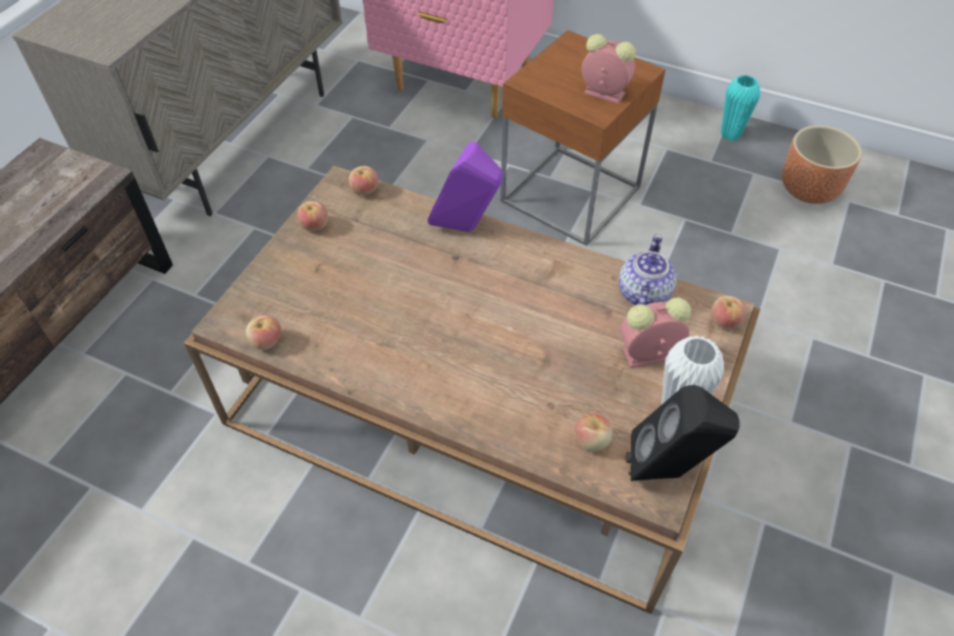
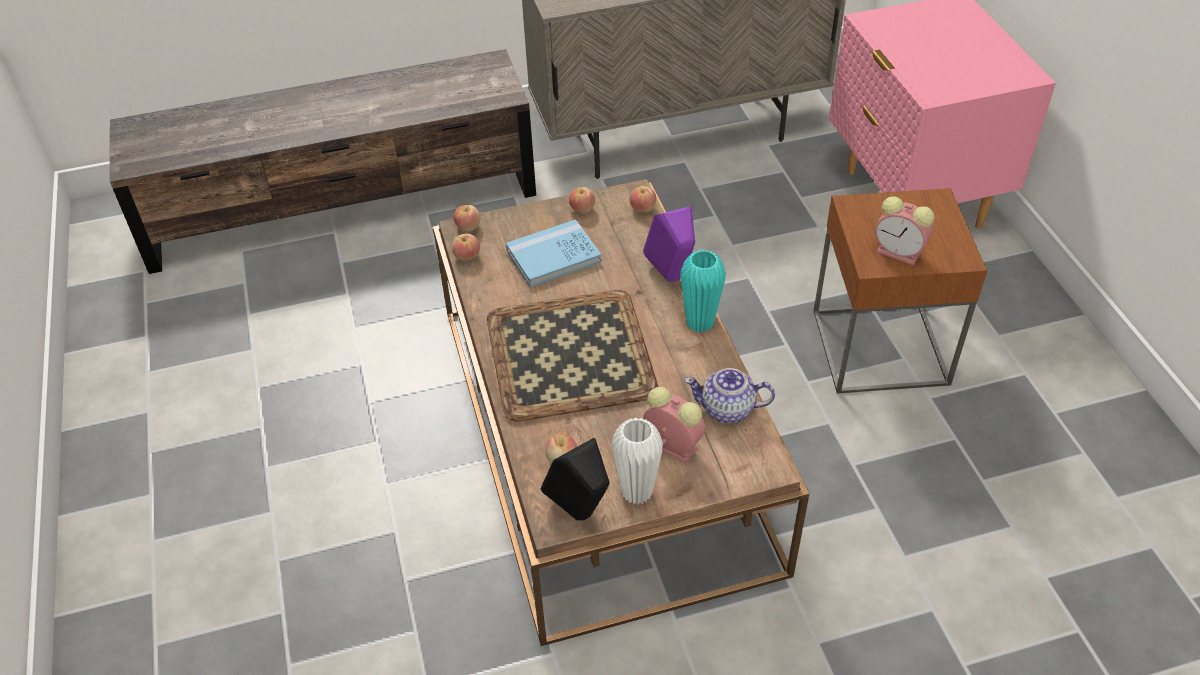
camera: 50 degrees right, 5 degrees down
(345, 282) = (553, 256): none -> blue book
(476, 353) = (568, 356): none -> tray
(602, 93) = (900, 253): alarm clock -> alarm clock turned 135 degrees clockwise
(643, 294) = (728, 409): teapot -> teapot turned 150 degrees counterclockwise
(724, 321) = (757, 472): apple -> apple (468, 227)
(730, 134) = (1112, 406): turquoise vase -> turquoise vase (700, 323)
(809, 190) = (1122, 507): brown planter -> none

